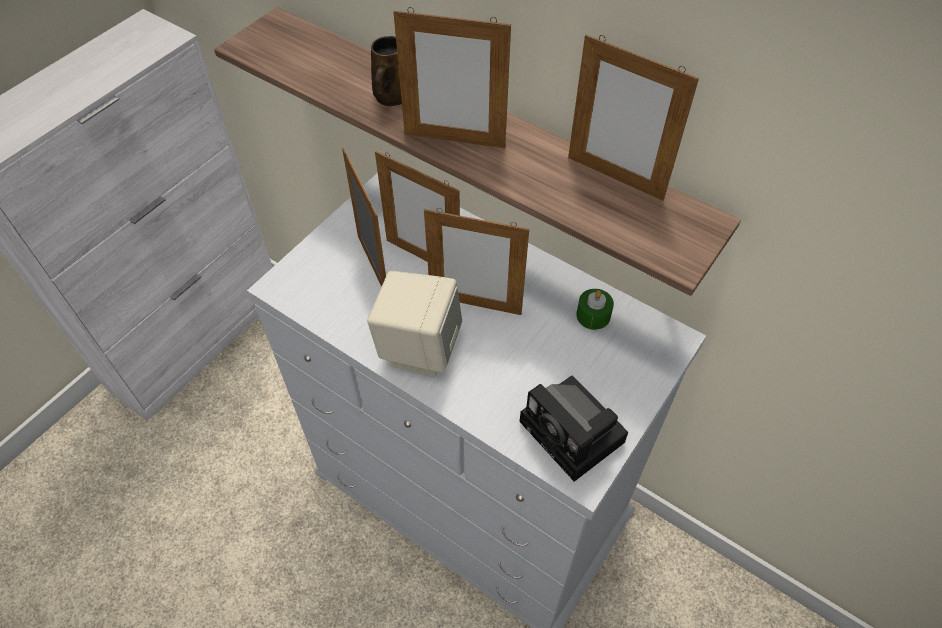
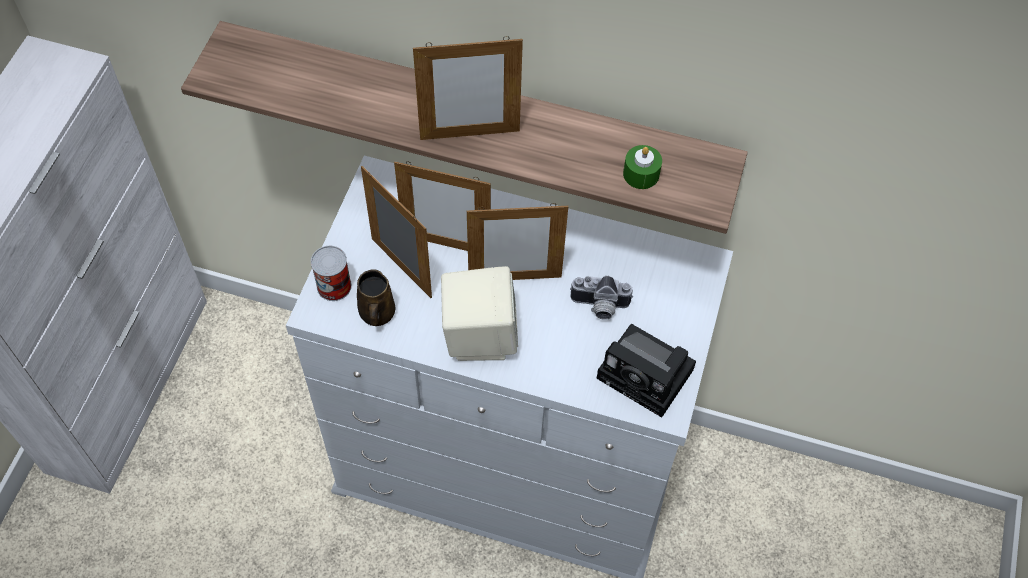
camera: 20 degrees left, 5 degrees up
(305, 268) = (334, 286): none -> can
(391, 97) = (389, 102): brown mug -> brown mug (377, 314)
(548, 353) = (599, 307): none -> camera
(593, 315) = (627, 259): green candle -> green candle (641, 174)
(615, 178) = (628, 137): picture frame -> none

